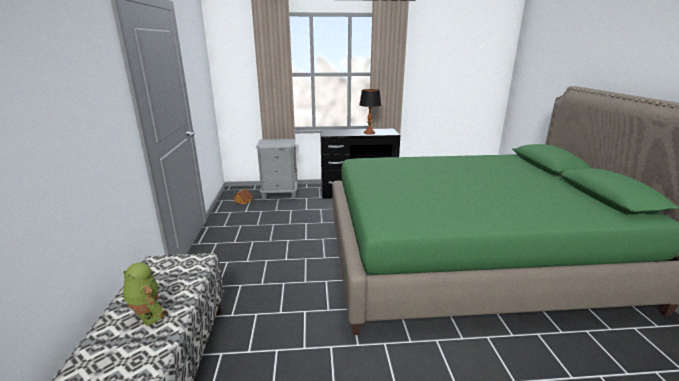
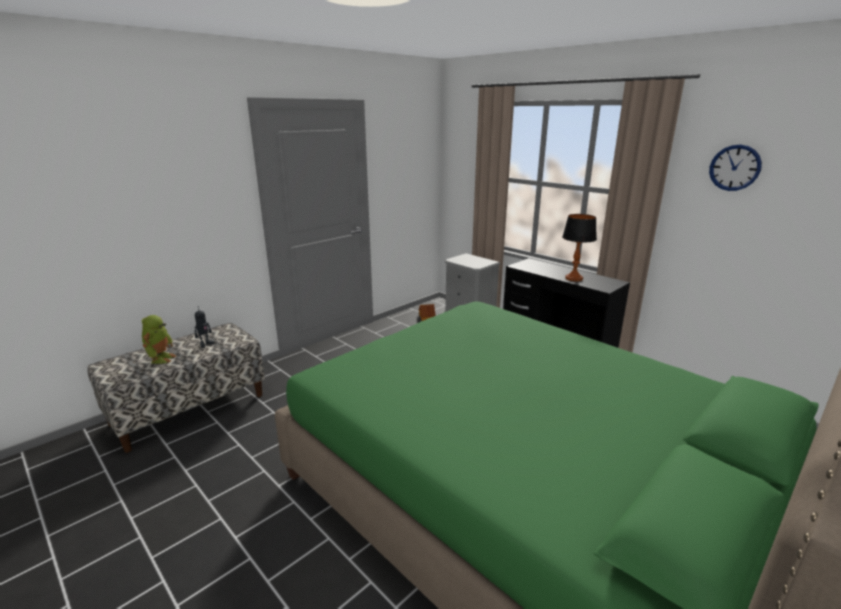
camera: 50 degrees right, 0 degrees up
(168, 281) = (205, 344): none -> toy robot
(433, 52) = (734, 168): none -> wall clock

